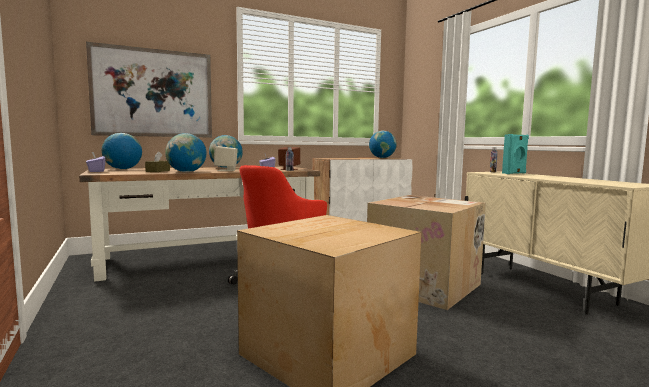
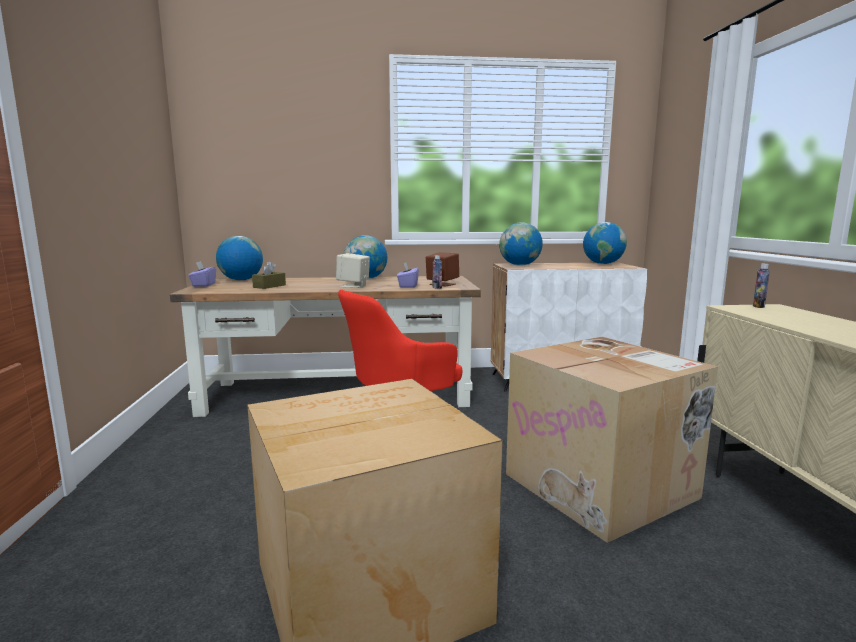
camera: 20 degrees right, 5 degrees up
(153, 93) = (283, 182): picture -> none
(186, 172) = (298, 289): globe -> globe (519, 265)
(514, 173) = (796, 314): turquoise speaker -> none

